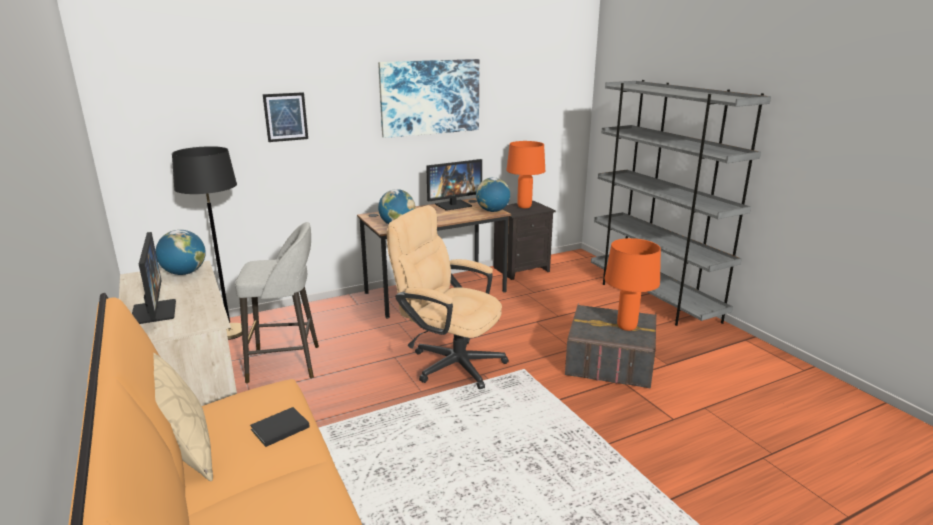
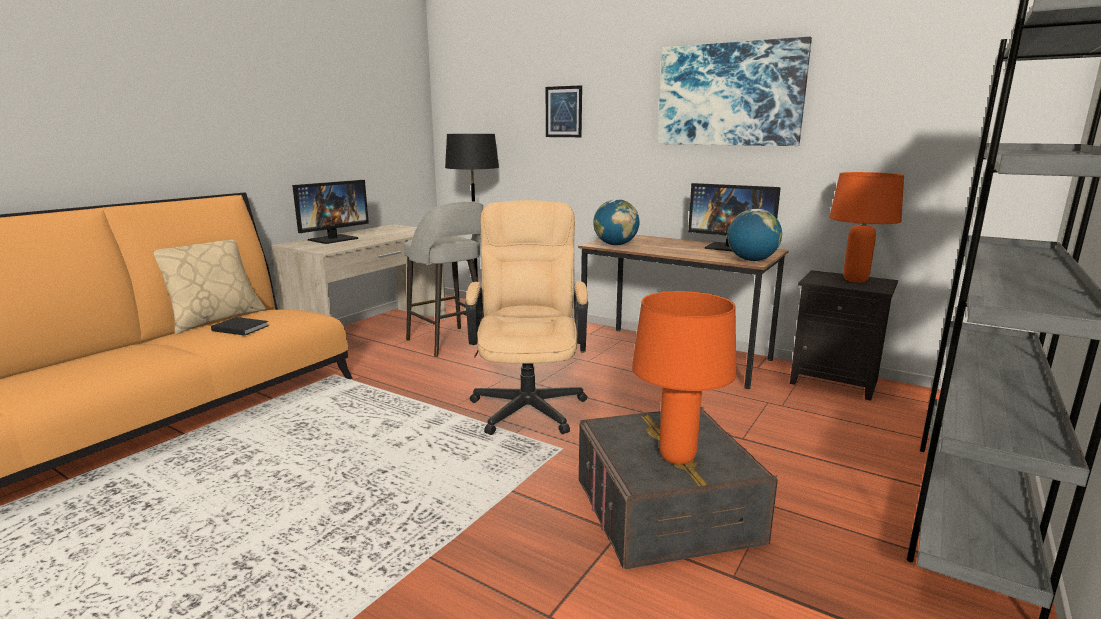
camera: 60 degrees right, 5 degrees down
(184, 273) = (410, 231): globe -> none

